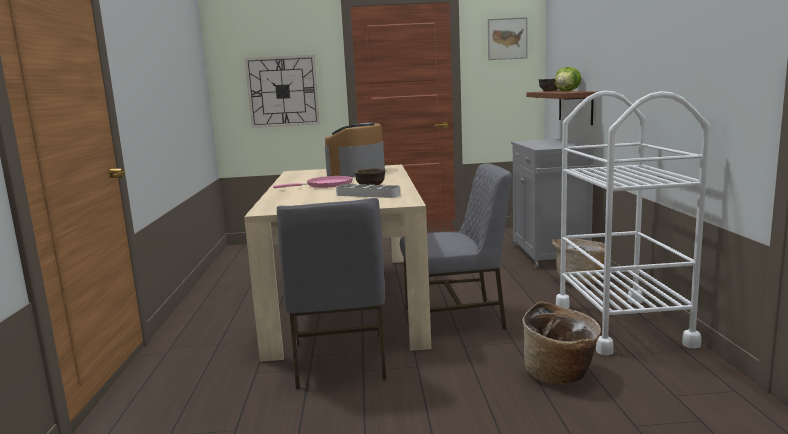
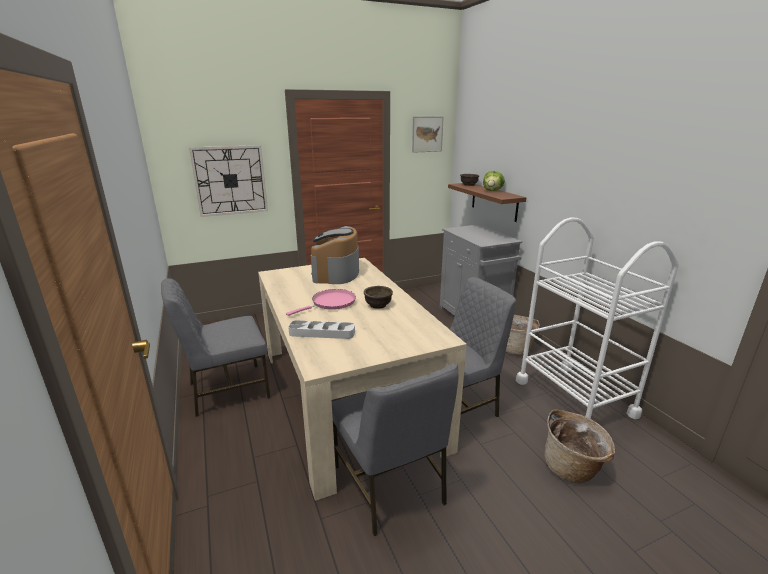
camera: 20 degrees left, 10 degrees up
(236, 287) = (227, 390): none -> grey chair
(368, 195) = (392, 323): grey tray -> grey tray (322, 333)

